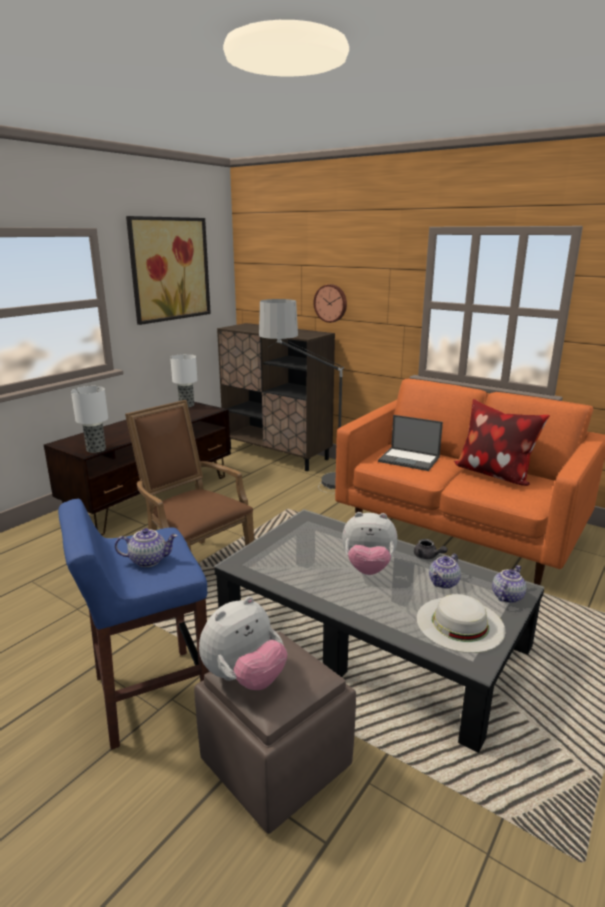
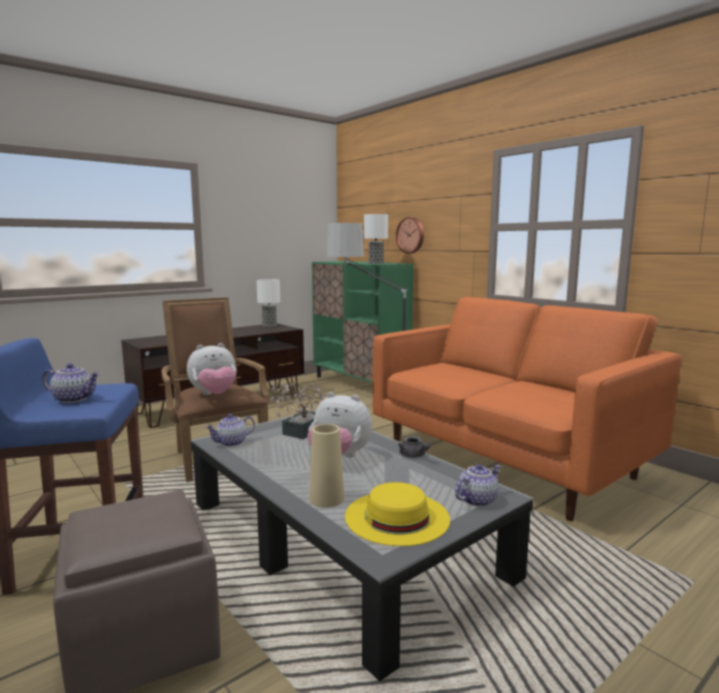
camera: 15 degrees right, 10 degrees down
(95, 449) = (157, 344): table lamp -> table lamp (375, 263)
(170, 269) = (268, 205): picture -> none
(244, 678) = (97, 519): plush toy -> plush toy (214, 395)
(277, 454) = (360, 384): brown cabinet -> green cabinet
(310, 542) = (300, 432): none -> potted plant
(392, 615) = (326, 499): none -> beige vase
(410, 459) = (449, 373): laptop -> none
(444, 583) = (411, 479): teapot -> teapot (231, 443)
(460, 624) = (397, 516): white hat -> yellow hat
(493, 474) = (532, 389): pillow -> none

